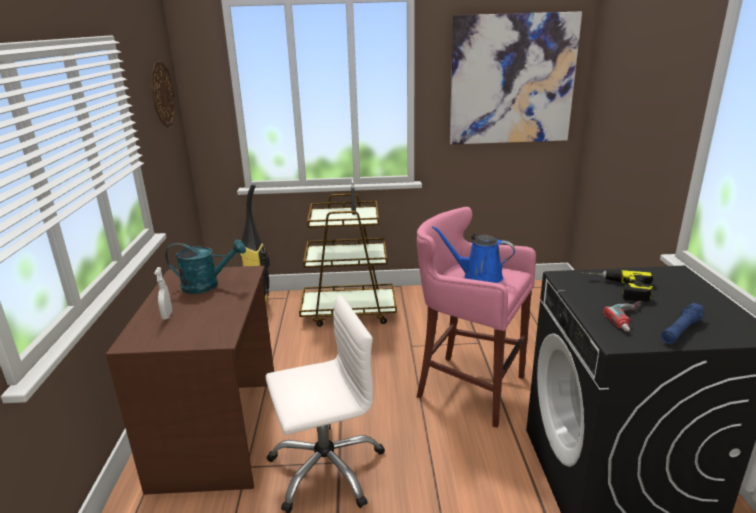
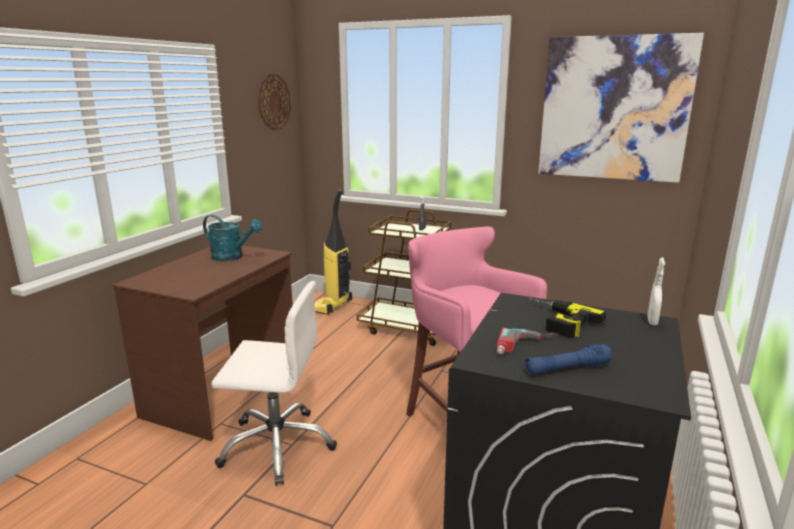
camera: 25 degrees right, 5 degrees down
(167, 315) = (179, 270): white spray bottle -> white spray bottle (652, 321)
(478, 276) = (473, 297): blue watering can -> none

